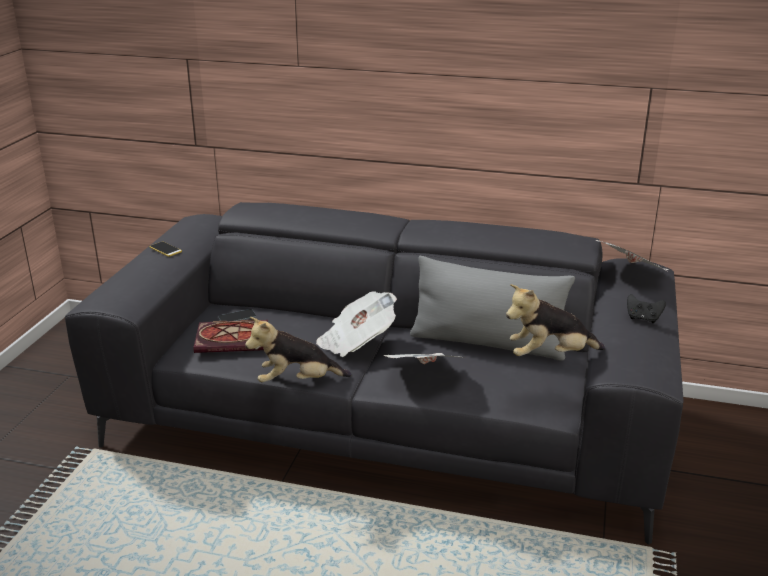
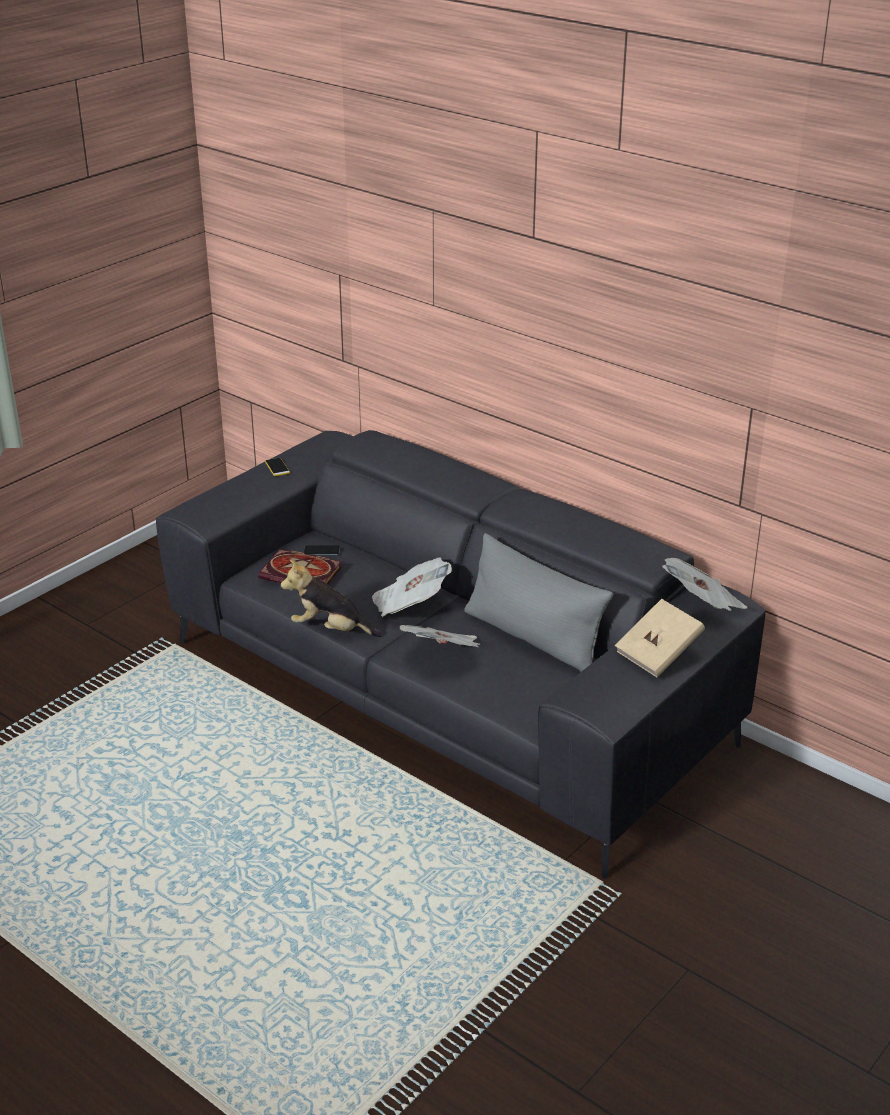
camera: 25 degrees right, 5 degrees up
(549, 355) = (531, 666): plush toy -> none
(643, 318) = (658, 654): black game controller -> beige book

